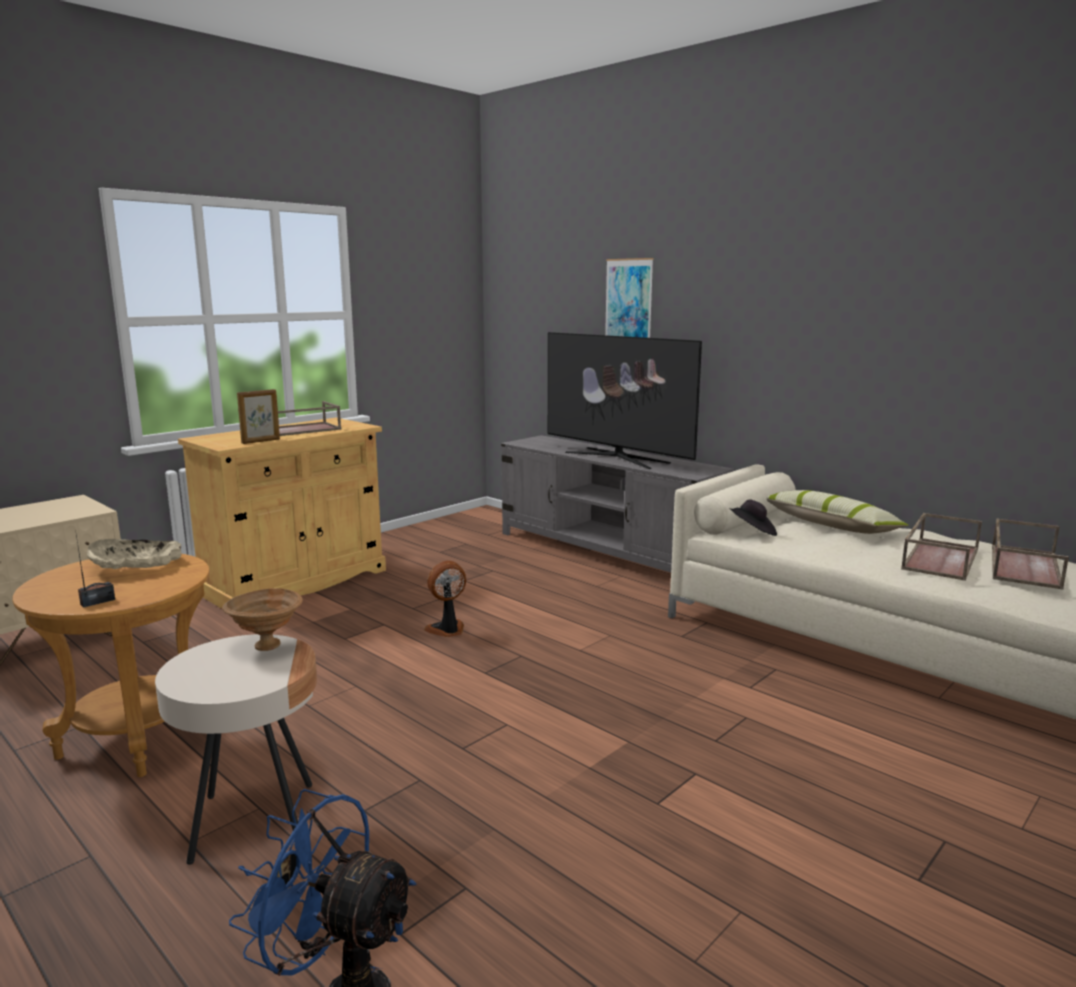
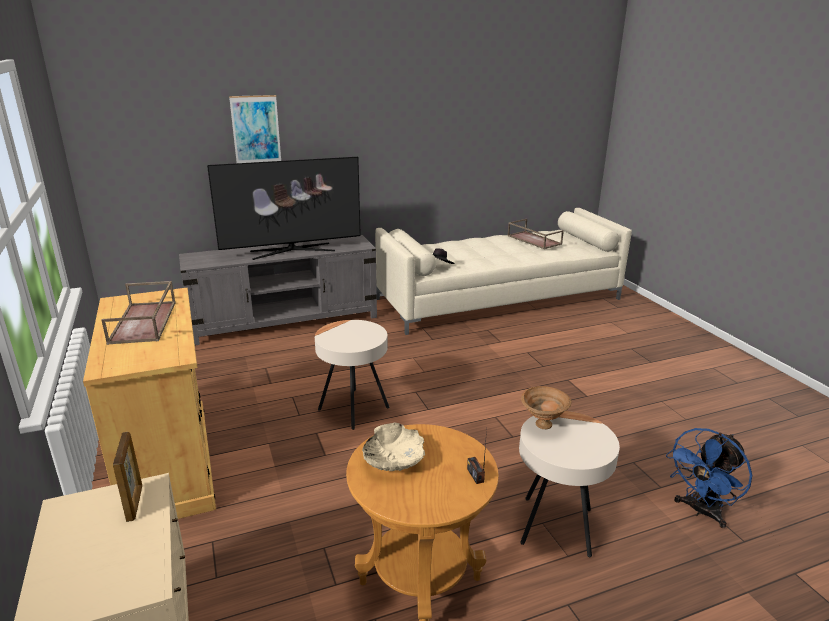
camera: 65 degrees left, 10 degrees up
(261, 441) = (179, 340): picture frame -> picture frame (135, 503)
(447, 630) = (353, 409): fan -> beige side table
(831, 525) = (446, 250): pillow -> none
(939, 558) = (513, 248): brown tray -> none

